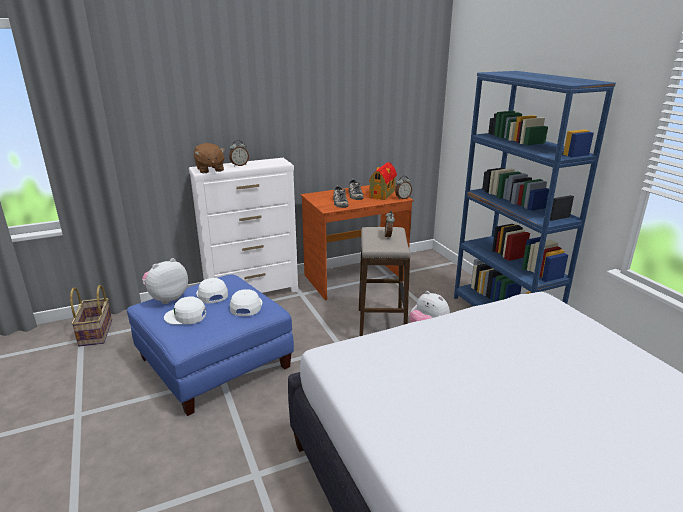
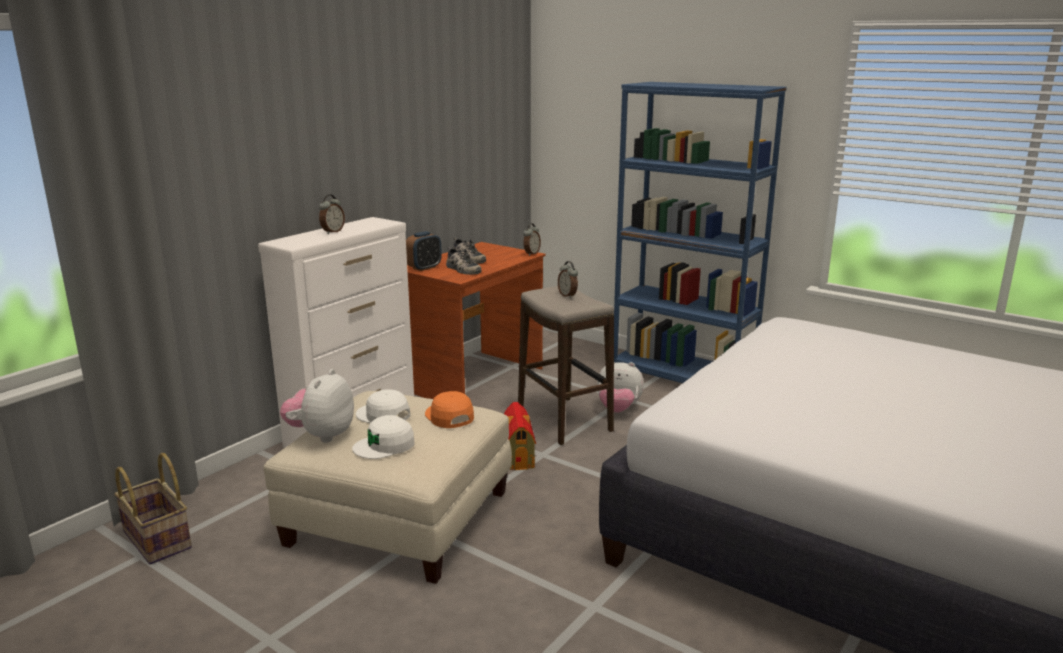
camera: 30 degrees left, 5 degrees down
(210, 169) = (300, 242): brown plush toy -> none
(214, 363) = (399, 518): blue ottoman -> beige ottoman
(246, 306) = (449, 416): white cap -> orange cap
(318, 197) = (424, 268): none -> alarm clock
(382, 194) = (500, 253): toy house -> toy house (518, 455)

